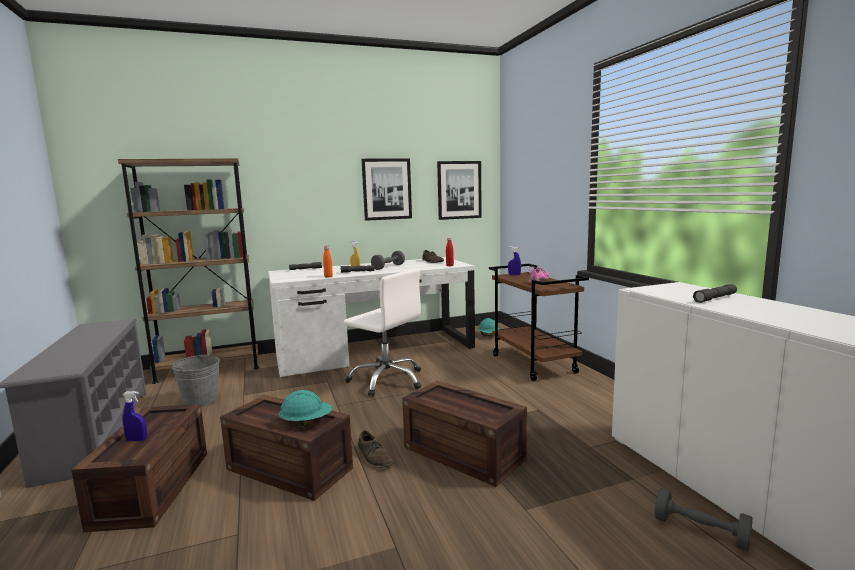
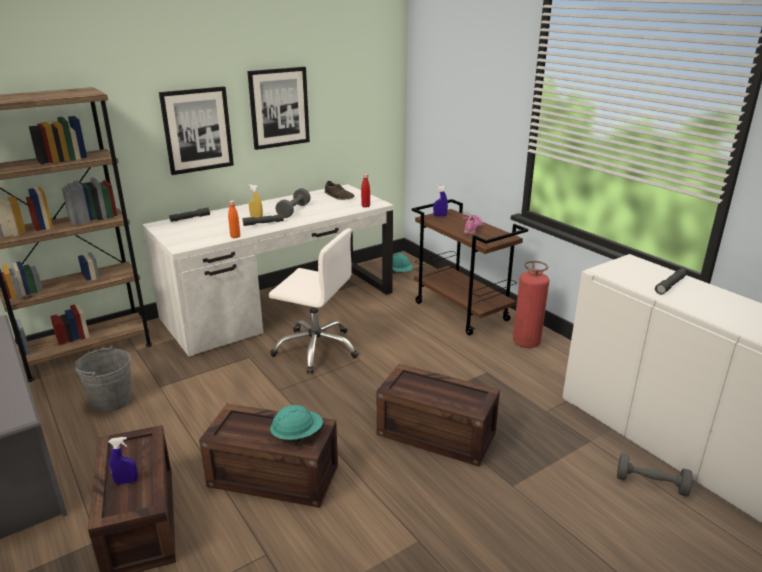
camera: 15 degrees left, 15 degrees up
(375, 457) = (353, 450): brown shoe -> none
(459, 190) = (362, 102): picture -> picture (197, 130)
(589, 390) = (526, 342): none -> fire extinguisher

